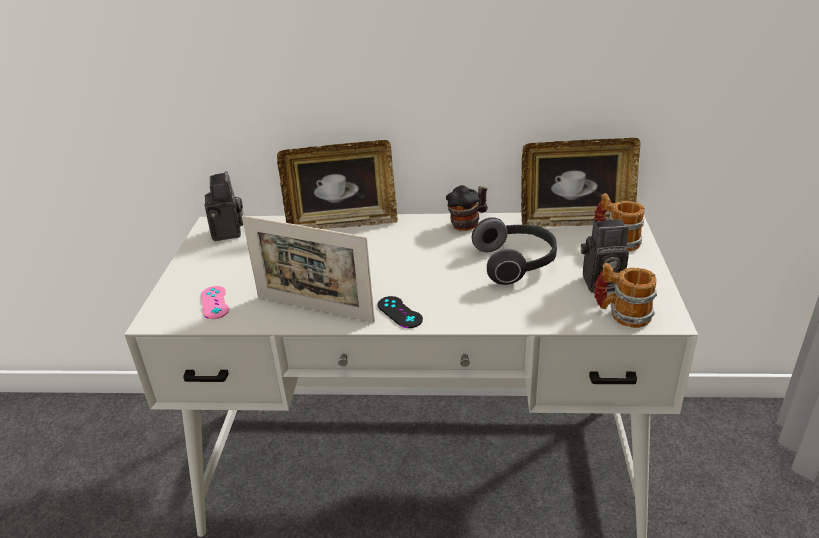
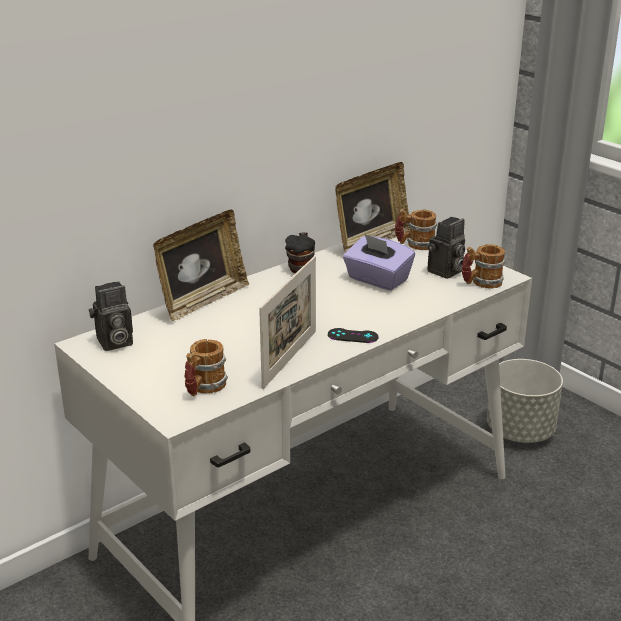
camera: 45 degrees left, 5 degrees down
(215, 302) = (203, 388): pink game controller -> mug
(229, 233) = (113, 343): camera -> camera turned 120 degrees clockwise
(314, 308) = (289, 359): picture frame -> picture frame turned 45 degrees counterclockwise
(516, 264) = (377, 280): headphones -> purple tissue box
(722, 505) = (520, 431): none -> grey planter

